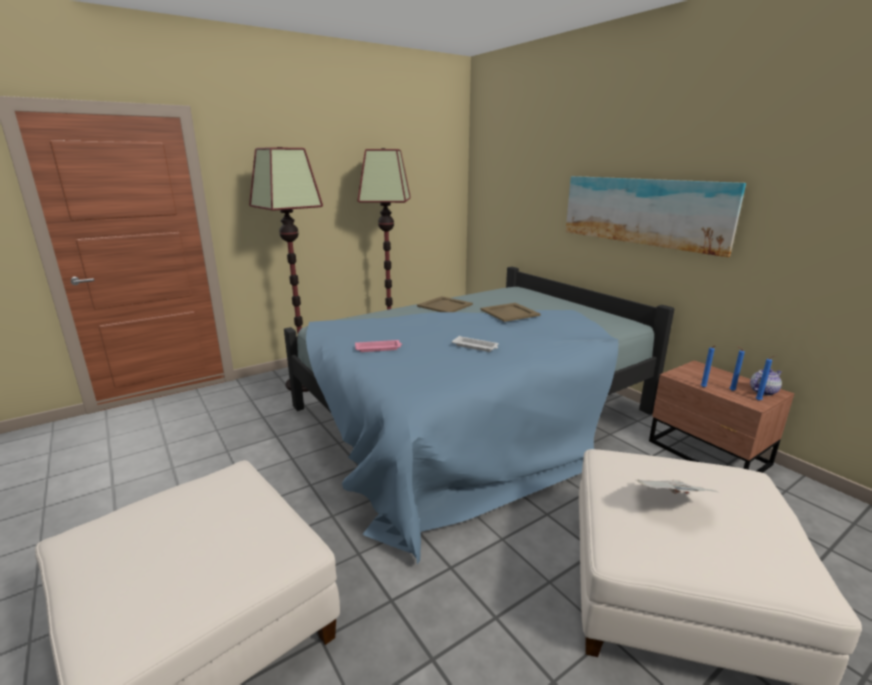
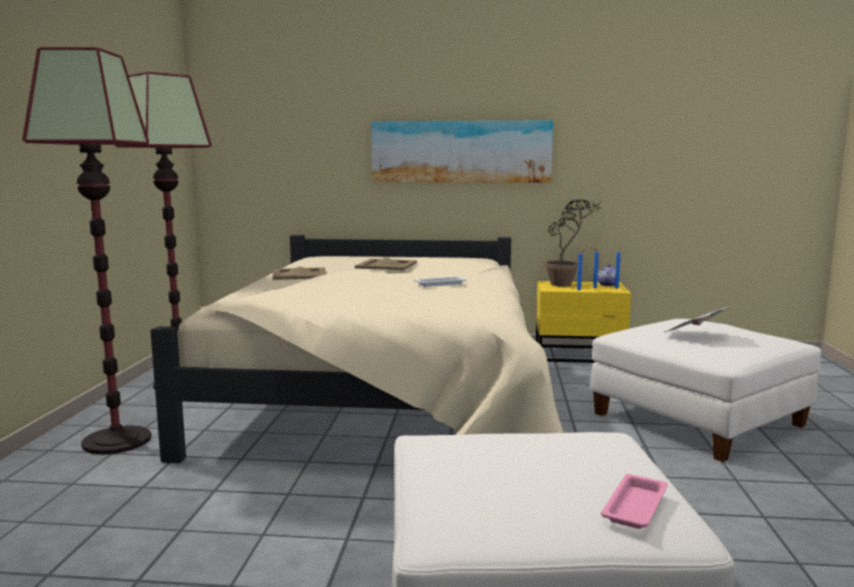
camera: 50 degrees left, 10 degrees down
(379, 348) = (366, 302): pink tray -> pink tray (635, 506)
(471, 416) = (387, 394): blue bed -> beige bed
(708, 454) = (580, 355): brown nightstand -> yellow nightstand
(716, 374) = (567, 284): none -> potted plant

